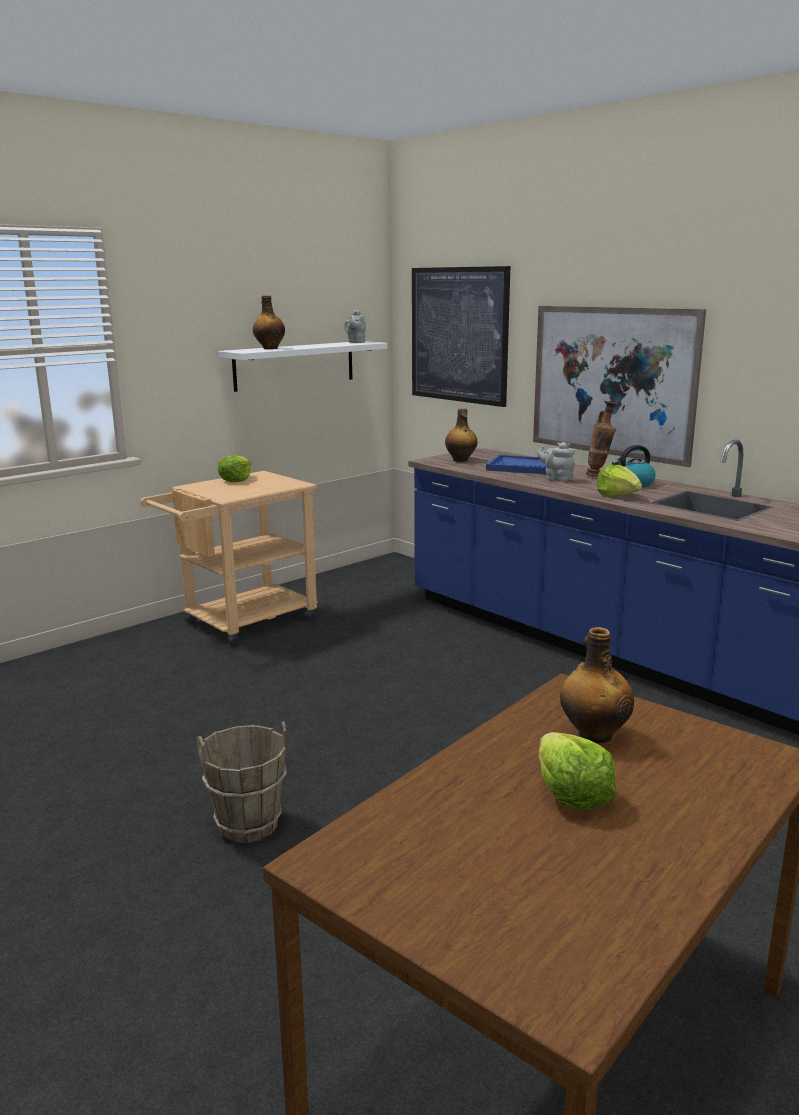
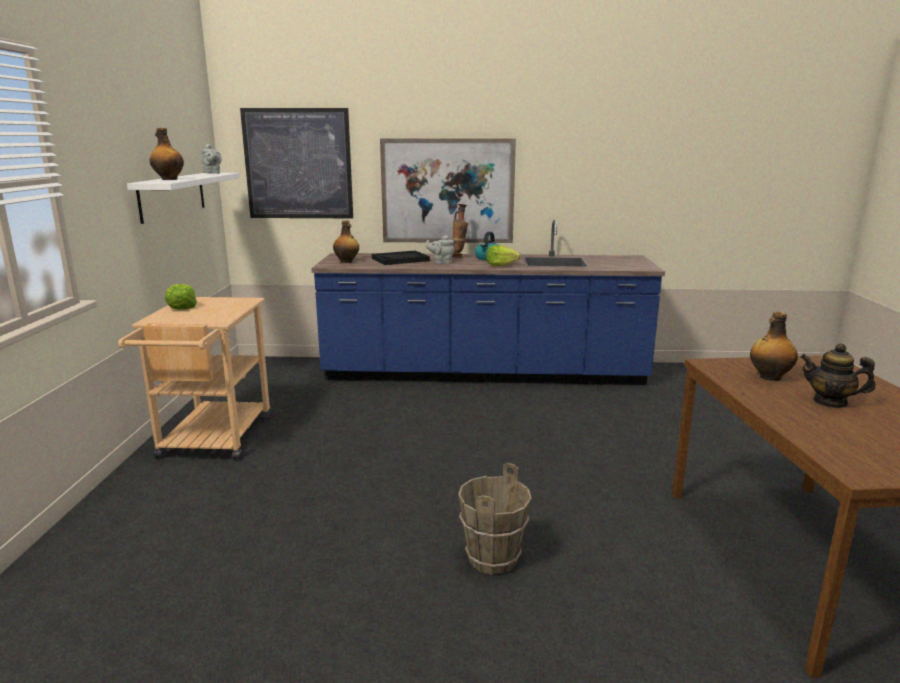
camera: 45 degrees left, 0 degrees up
(523, 467) = (400, 259): blue tray -> black tray
(571, 794) = (830, 402): lettuce -> teapot

